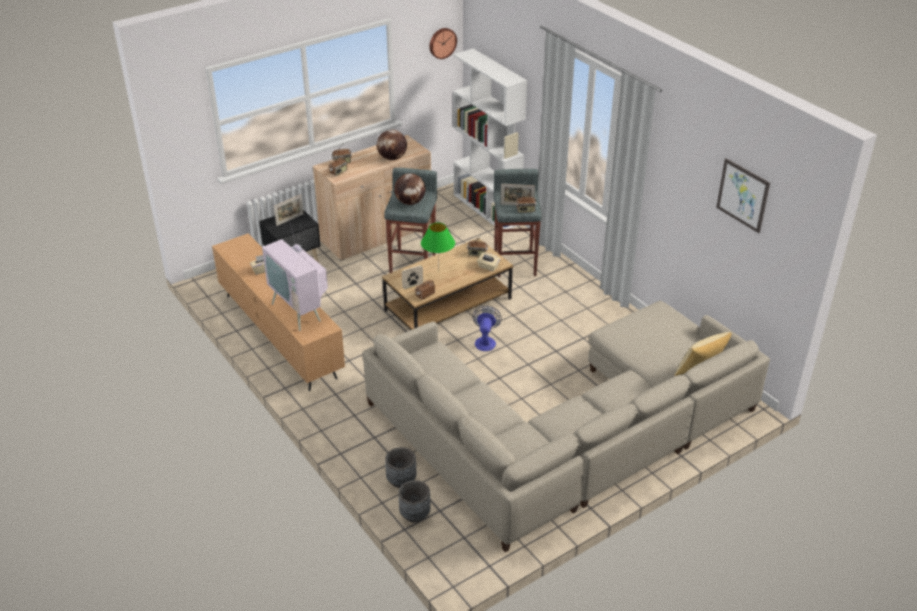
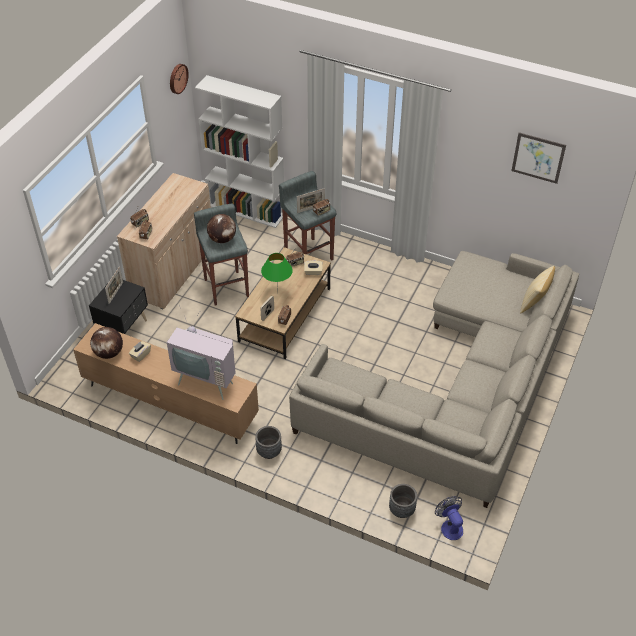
camera: 30 degrees left, 10 degrees up
(392, 158) = (181, 202): globe -> globe (109, 353)
(401, 480) = (370, 487): grey planter -> grey planter (269, 451)
(485, 341) = (339, 336): fan -> fan (450, 526)

